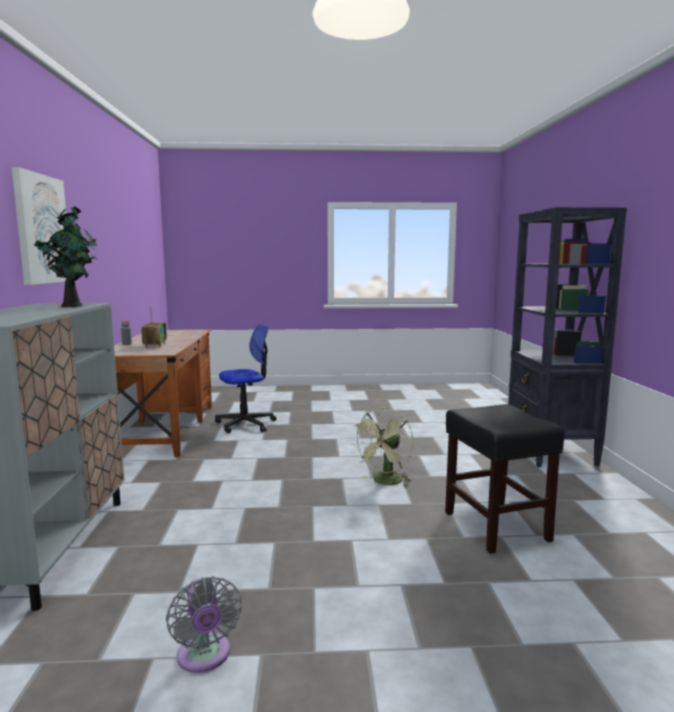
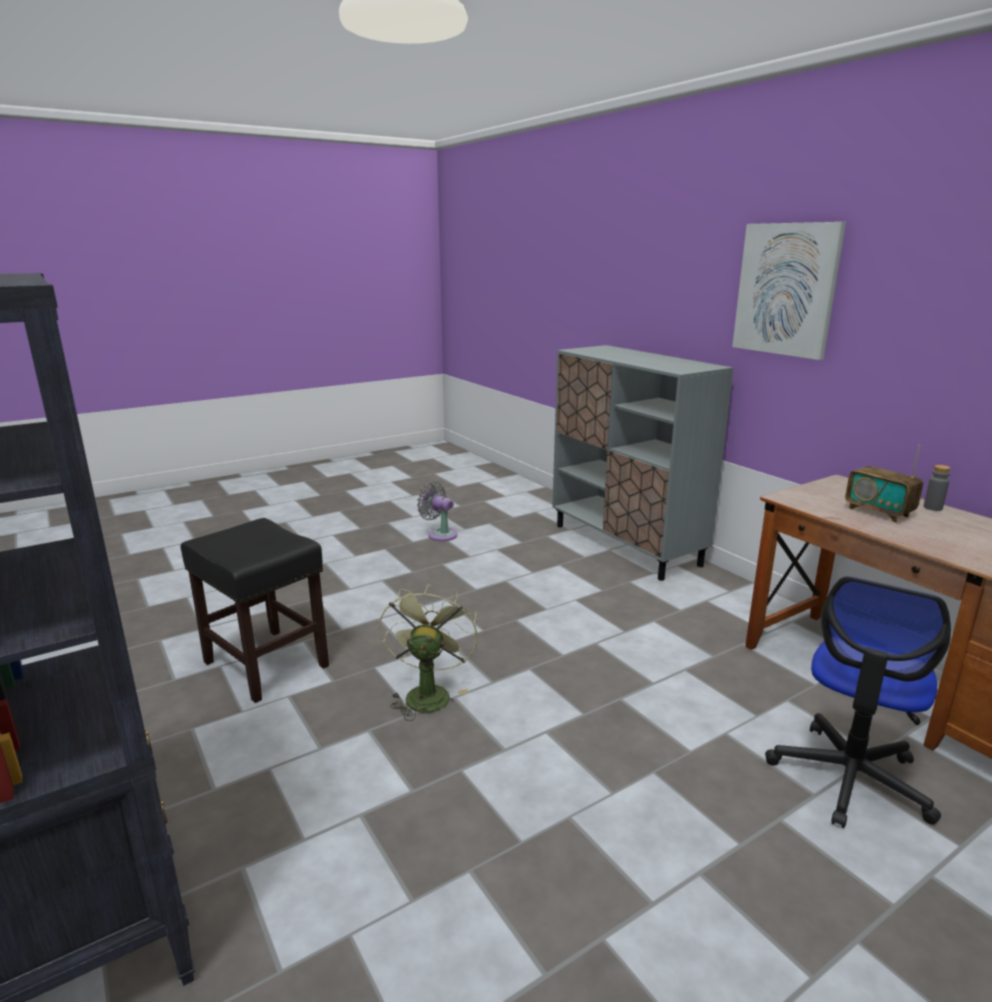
camera: 150 degrees right, 10 degrees up
(73, 306) = (670, 366): potted plant -> none

